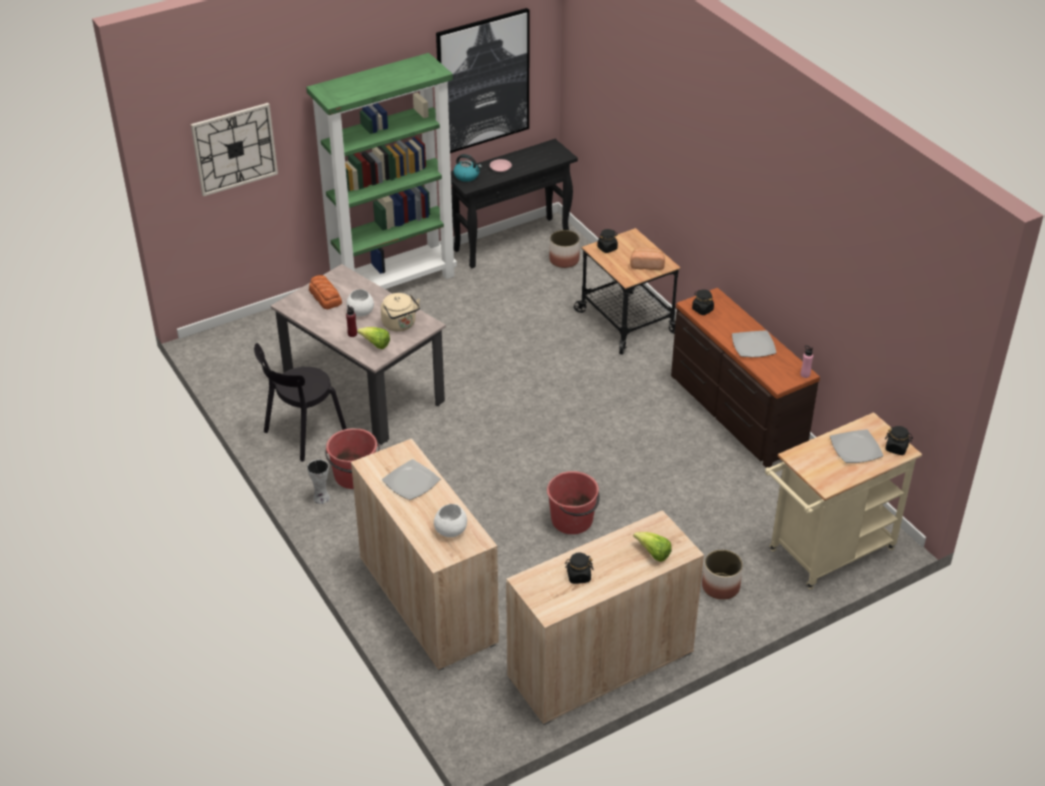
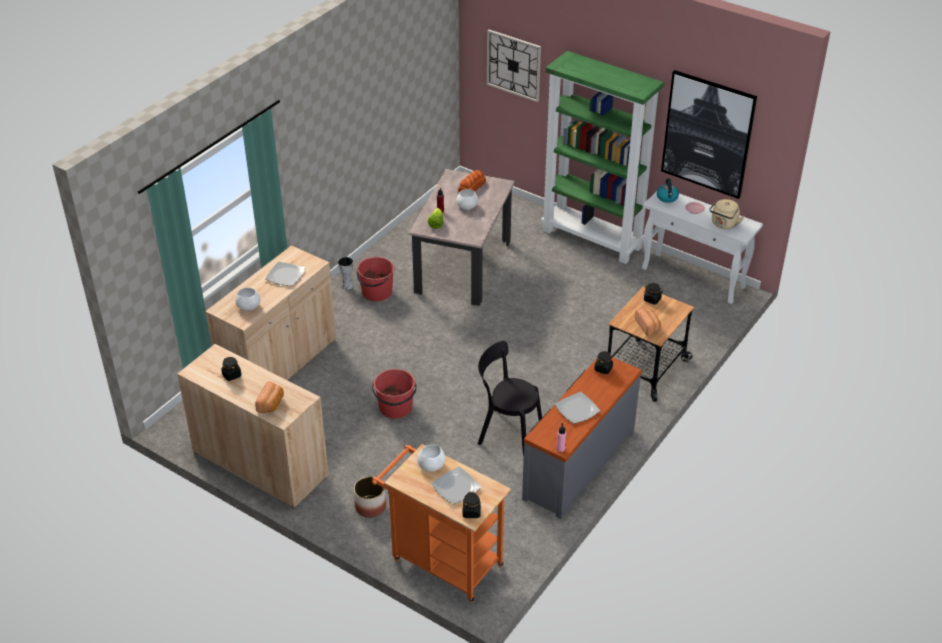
camera: 65 degrees right, 0 degrees up
(302, 434) = (402, 256): black chair -> black chair (507, 431)
(400, 325) = (465, 227): beige kettle -> beige kettle (723, 224)
(512, 242) = (694, 278): black console table -> white console table
(564, 260) = (696, 312): planter -> none
(653, 554) = (271, 404): lettuce -> bread
(735, 412) = (577, 463): brown dresser -> grey dresser
(814, 456) = (432, 465): none -> white bowl
(825, 553) = (442, 560): beige cart -> orange cart

